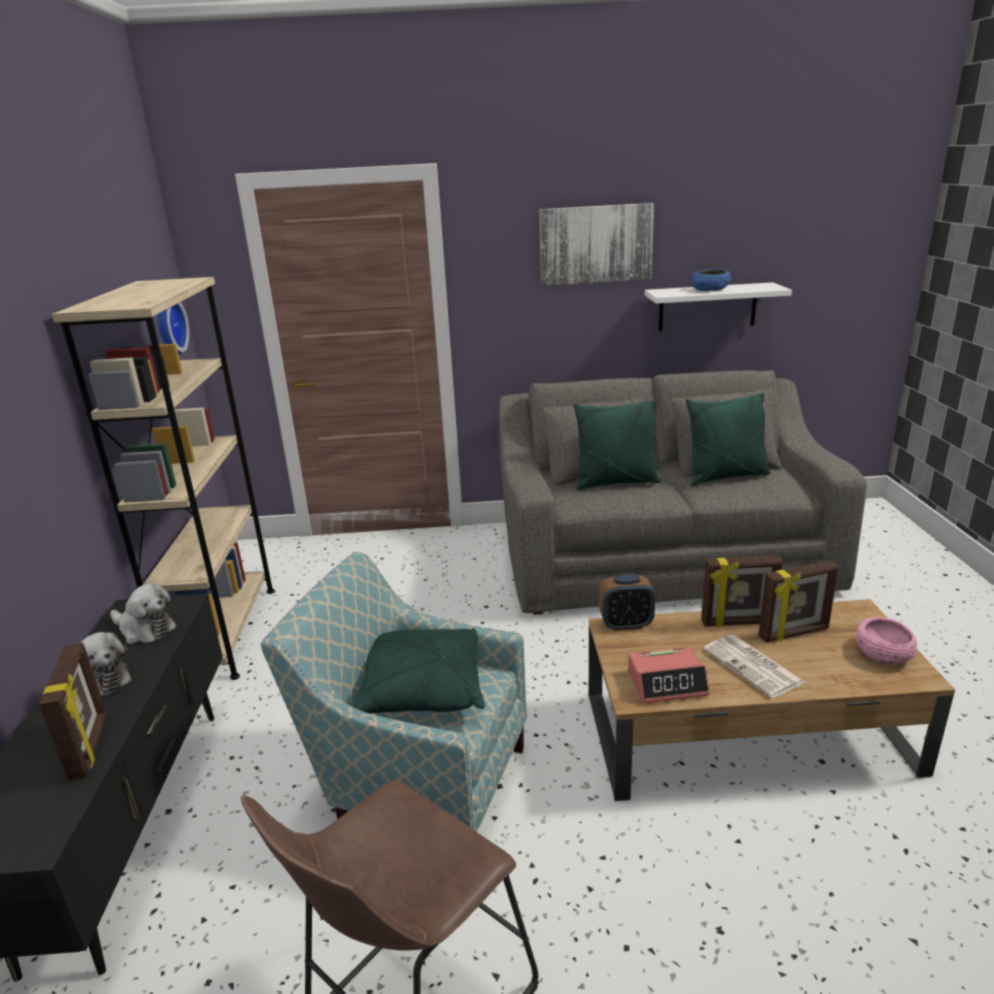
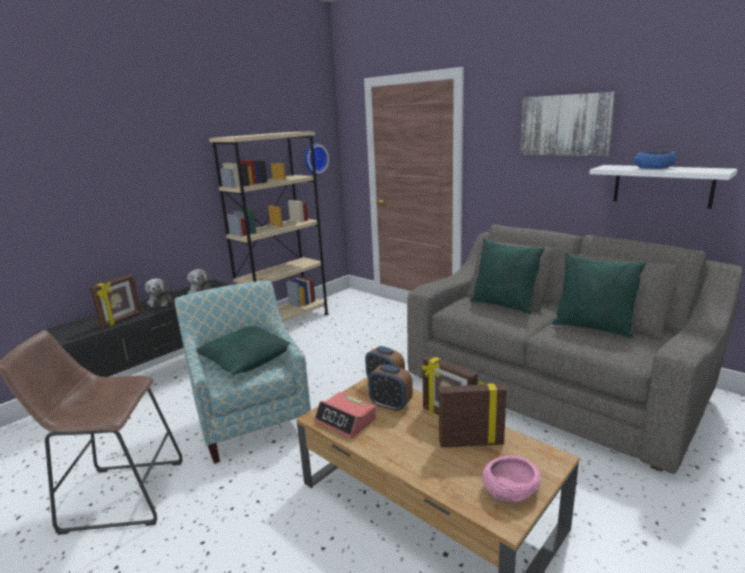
camera: 45 degrees right, 5 degrees down
(672, 641) = (390, 405): none -> alarm clock
(754, 666) = (406, 442): newspaper -> none
(794, 633) = (470, 442): picture frame -> picture frame turned 150 degrees clockwise

